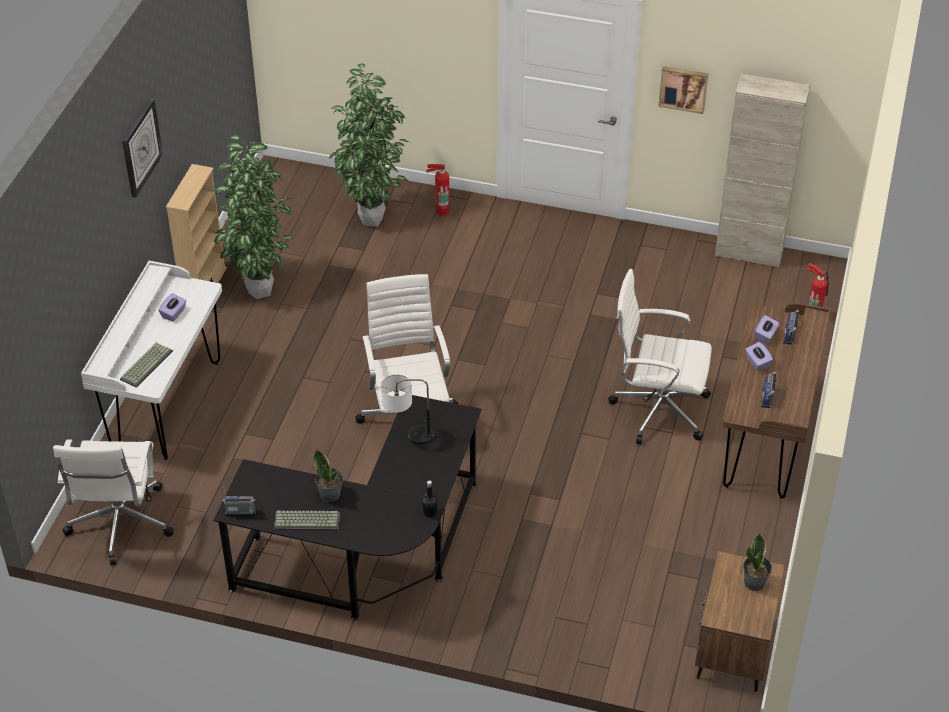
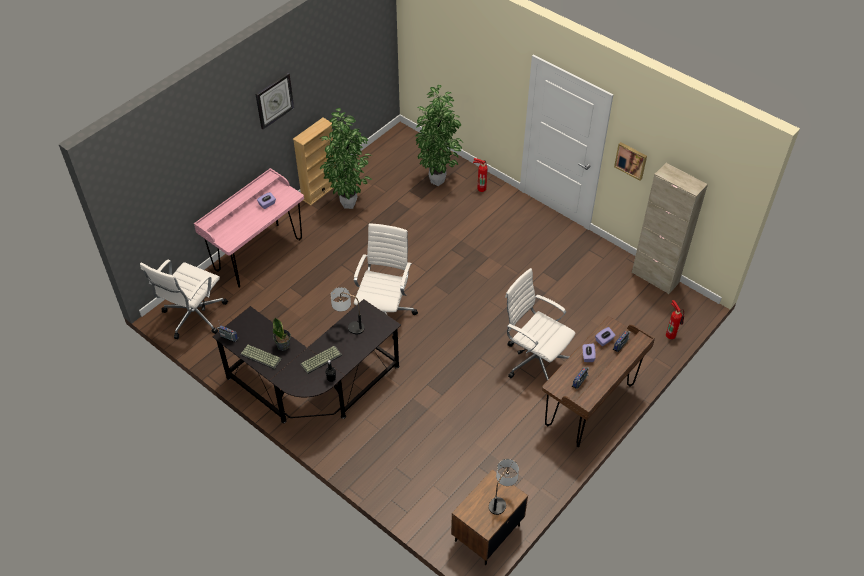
camera: 25 degrees right, 5 degrees up
(146, 364) = (234, 230): keyboard -> keyboard (321, 359)
(166, 405) = (258, 255): white desk -> pink desk
(754, 582) = (501, 499): potted plant -> table lamp

